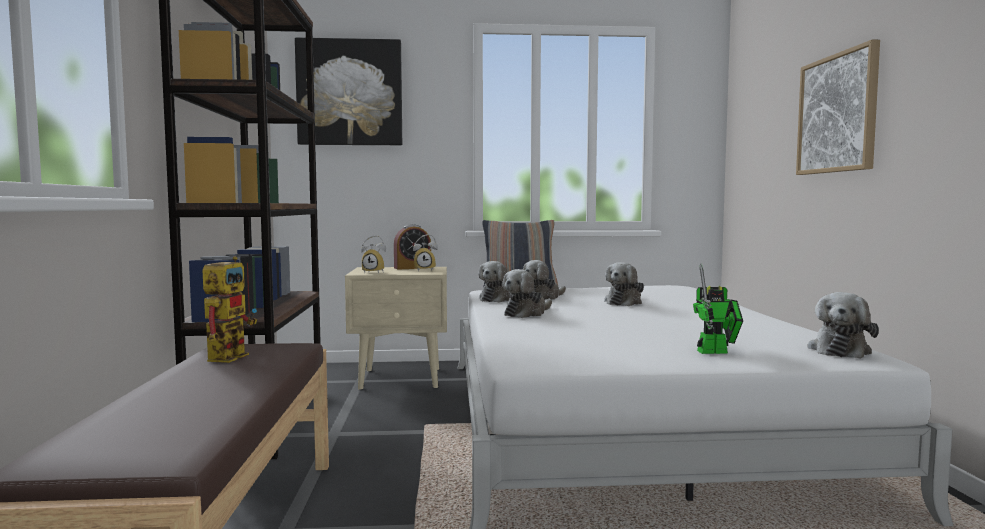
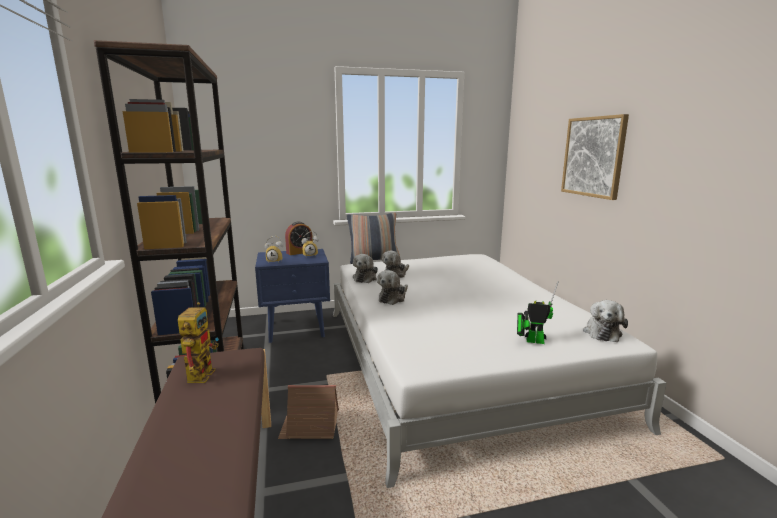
camera: 10 degrees left, 10 degrees up
(350, 93) = (242, 120): picture -> none
(382, 474) = (310, 427): none -> toy house
(402, 378) = (297, 329): beige nightstand -> blue nightstand
(624, 302) = (452, 279): plush toy -> none
(717, 352) = (532, 341): toy robot -> toy robot turned 150 degrees counterclockwise

